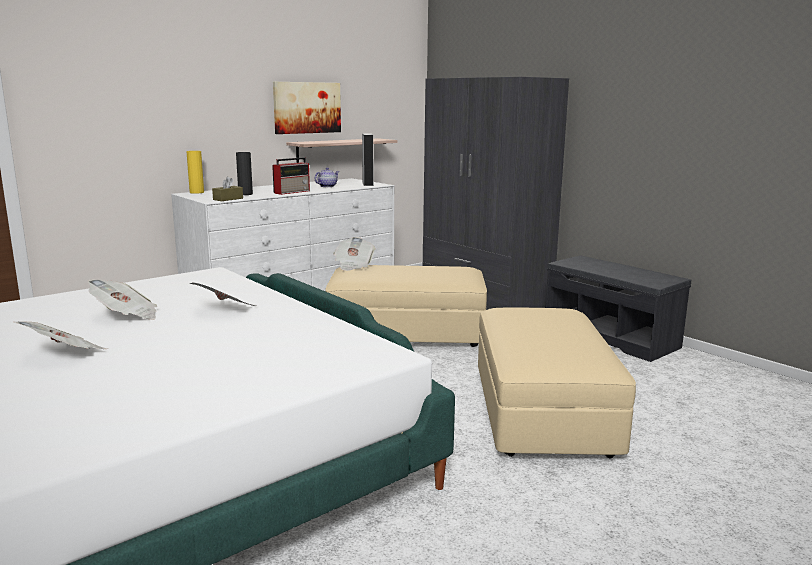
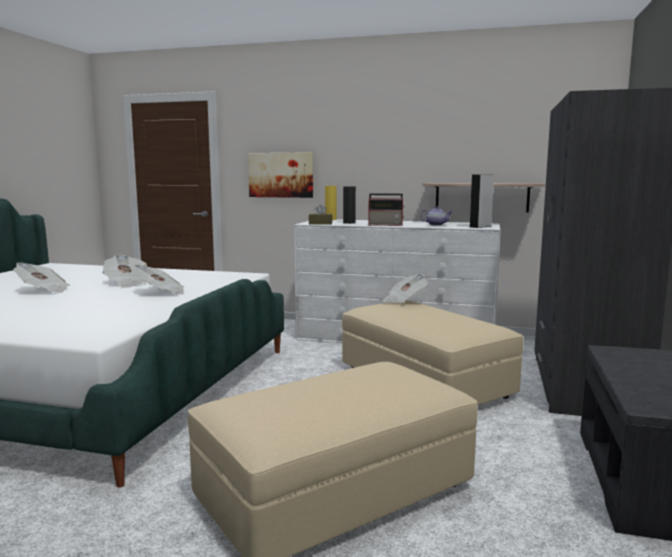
camera: 55 degrees right, 5 degrees down
(307, 107) = (451, 150): picture -> picture (281, 175)

